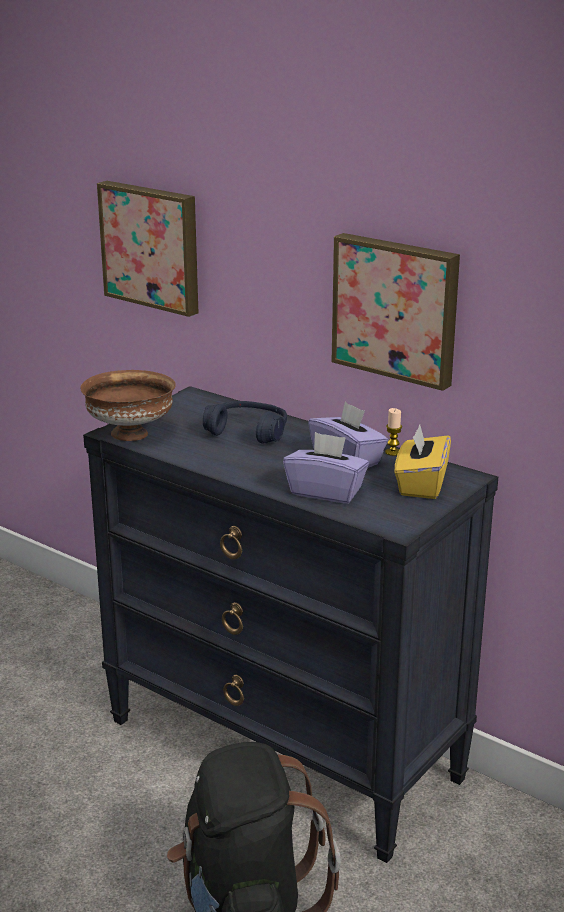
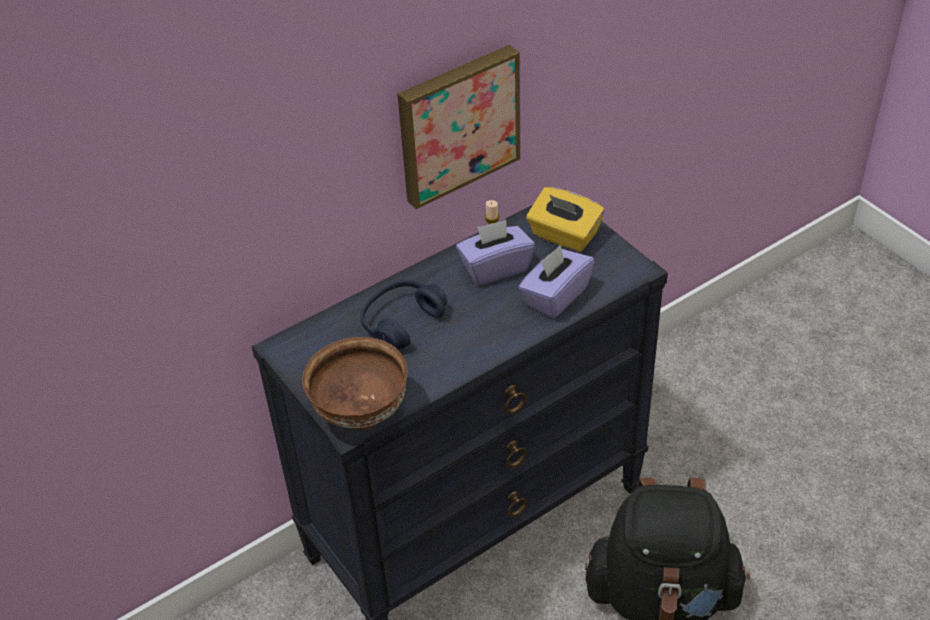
camera: 70 degrees left, 20 degrees up
(152, 246) = (158, 251): picture -> none

